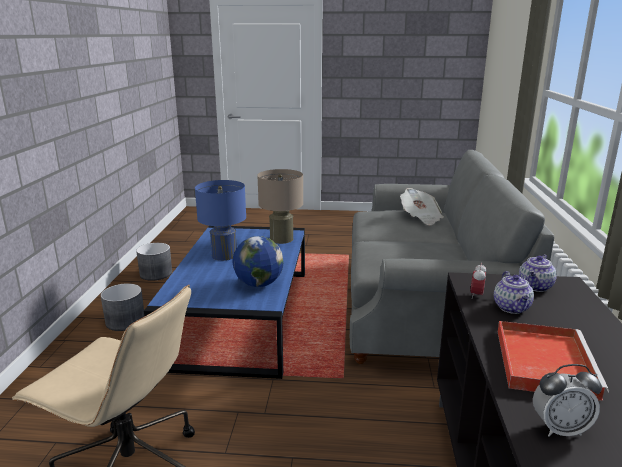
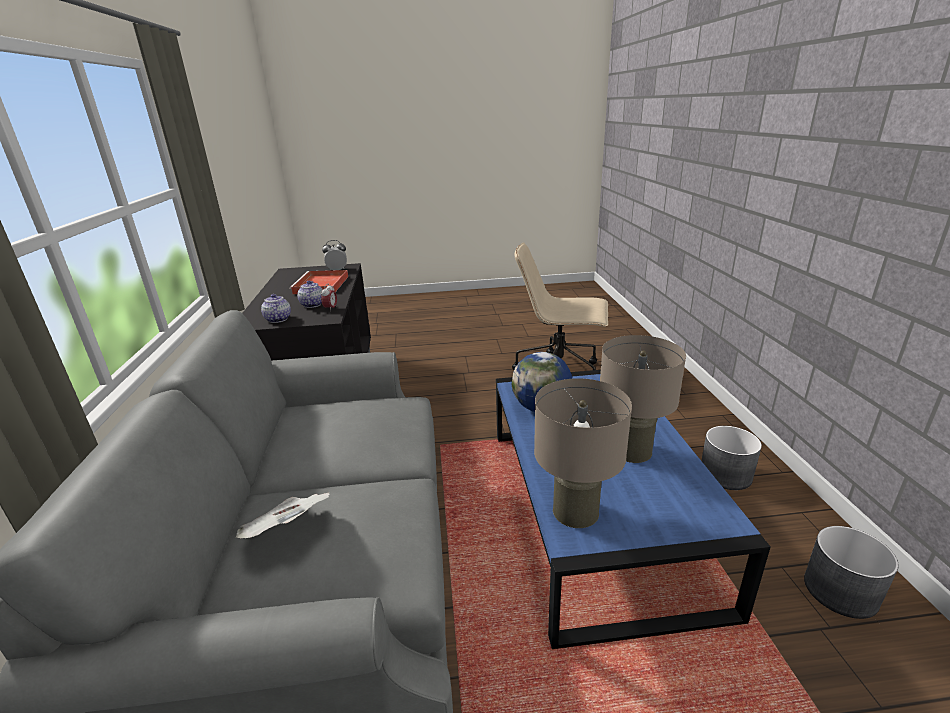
camera: 170 degrees right, 5 degrees up
(224, 255) = (631, 450): blue table lamp -> beige table lamp
(535, 287) = (277, 319): teapot -> teapot turned 45 degrees counterclockwise

